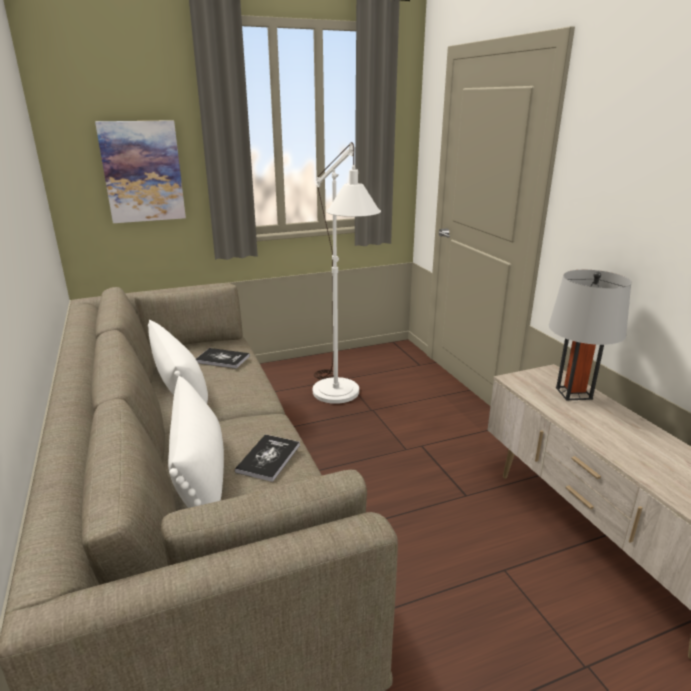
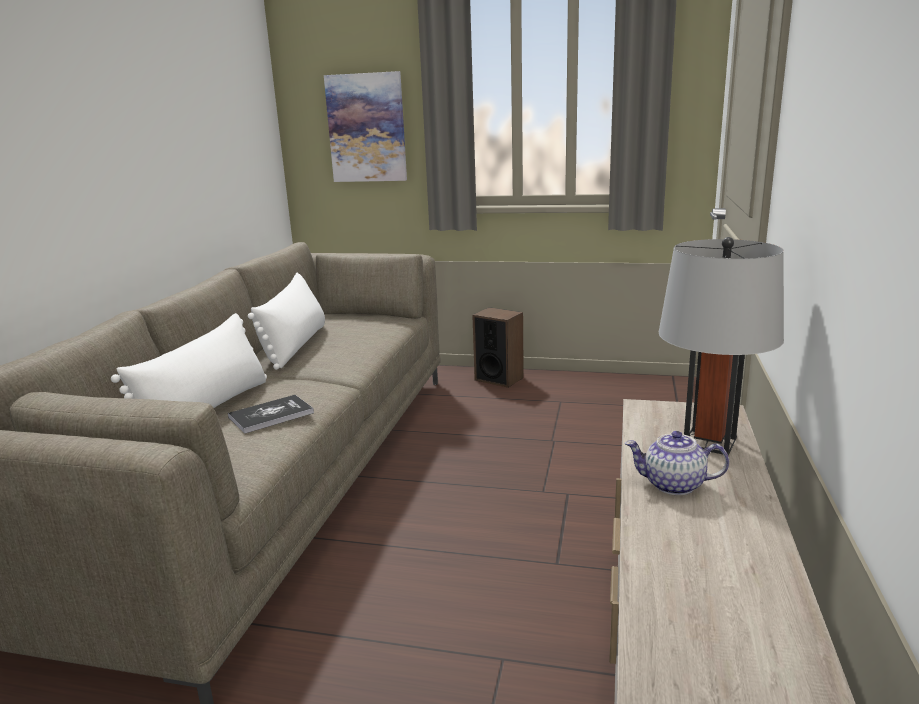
camera: 35 degrees right, 5 degrees down
(222, 359) = (365, 330): book -> none
(282, 370) = (499, 378): none -> speaker
(339, 398) = (529, 419): white floor lamp -> none
(597, 427) = (673, 485): none -> teapot

